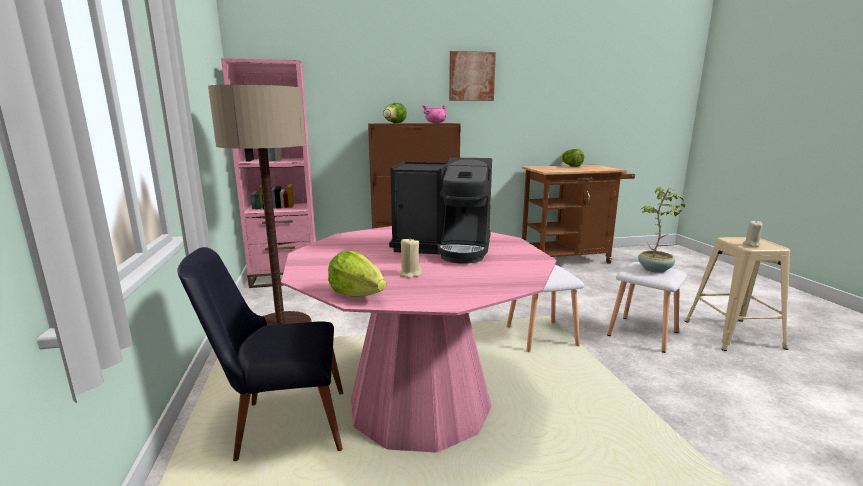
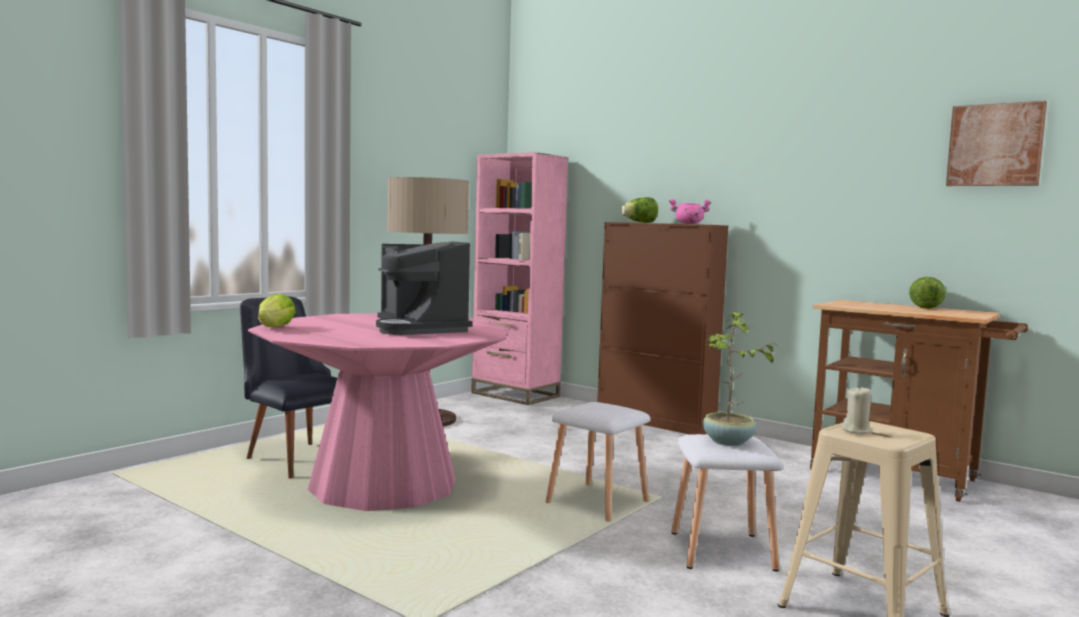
camera: 50 degrees right, 10 degrees down
(410, 274) = (335, 329): beige candle -> none
(471, 76) = (762, 160): picture -> picture (995, 145)

